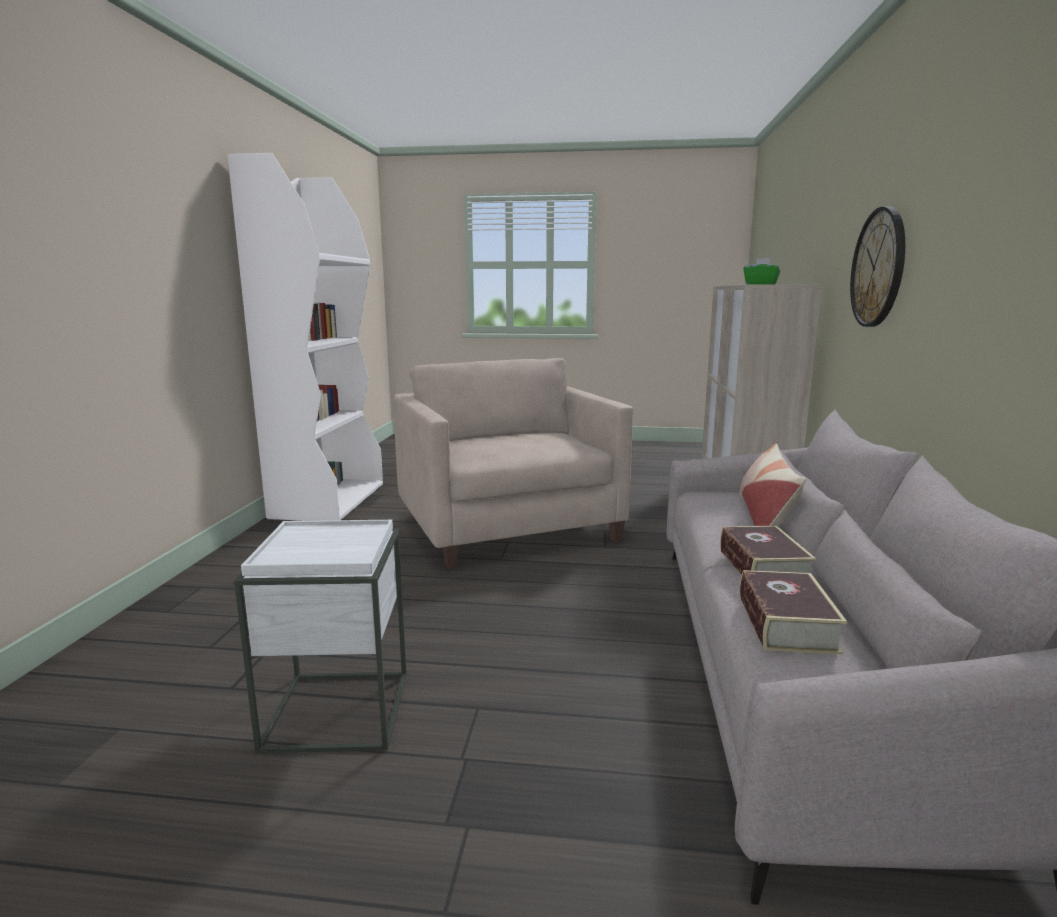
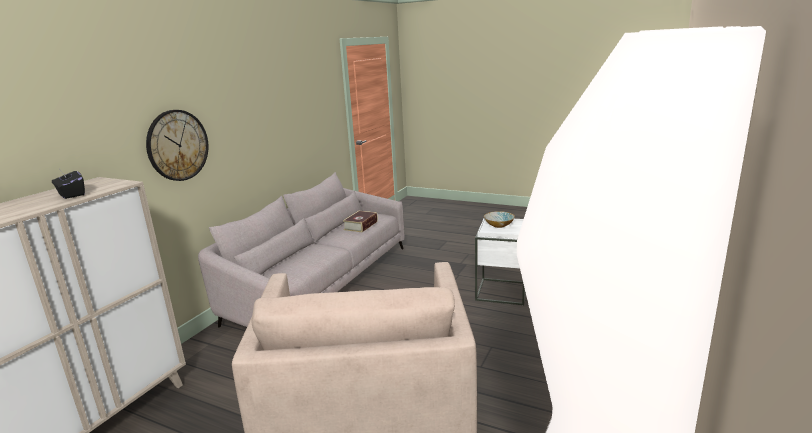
camera: 160 degrees left, 5 degrees up
(332, 547) = (499, 225): none -> bowl
(760, 284) = (71, 194): green tissue box -> black tissue box
(763, 567) = (335, 240): book -> none
(765, 517) = (286, 262): pillow -> none

